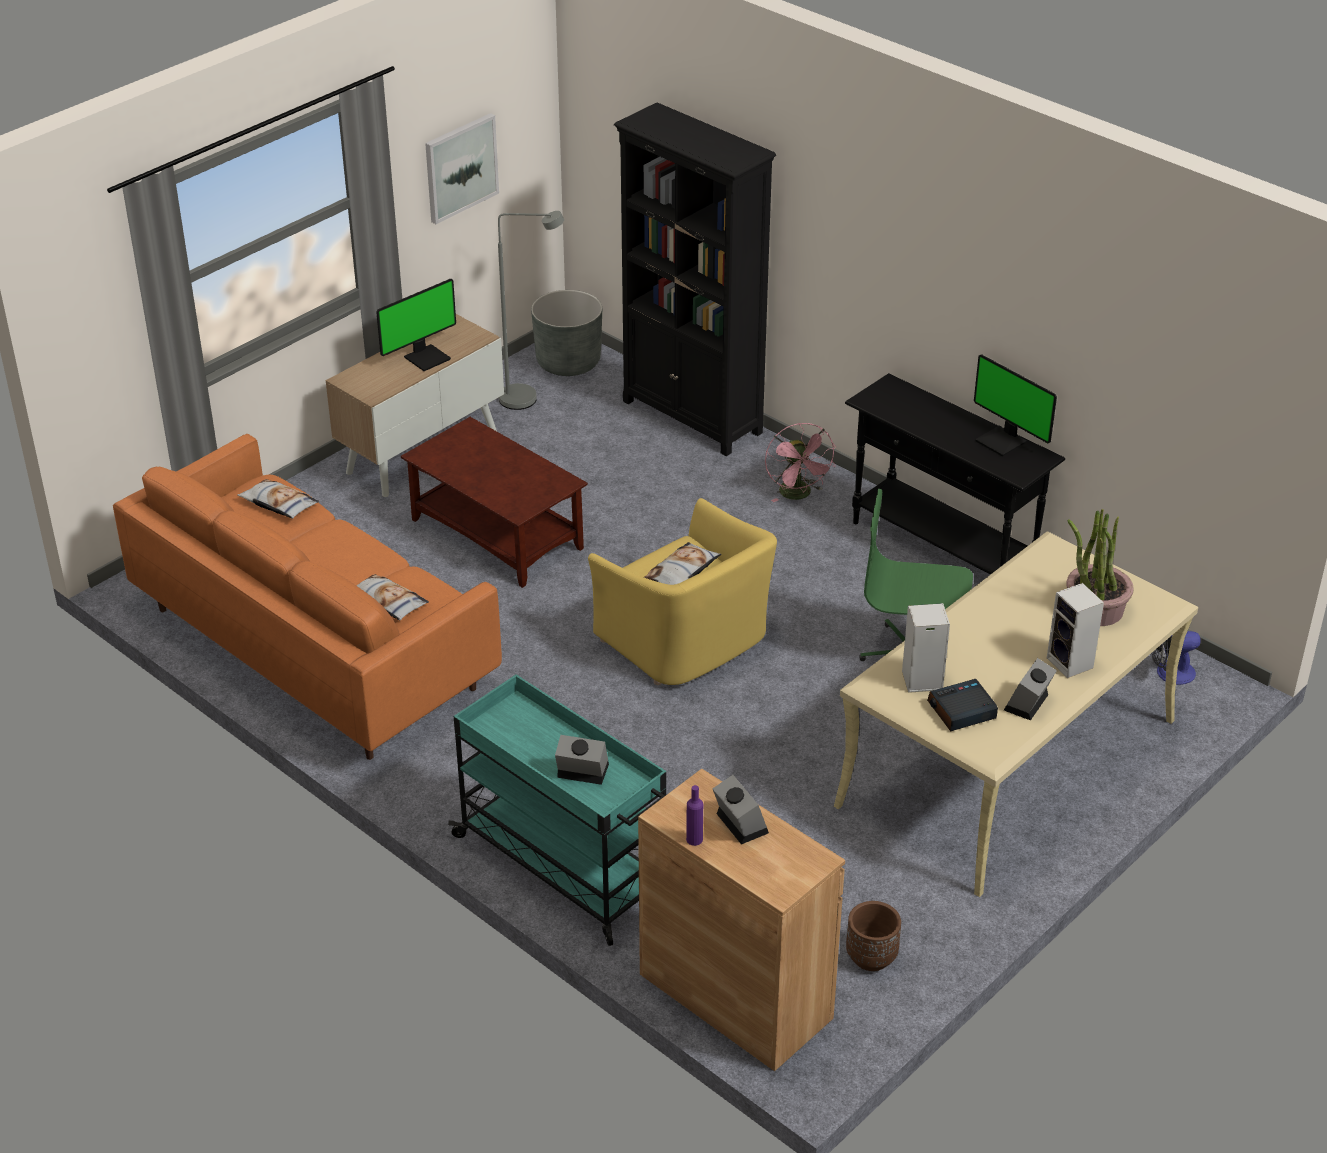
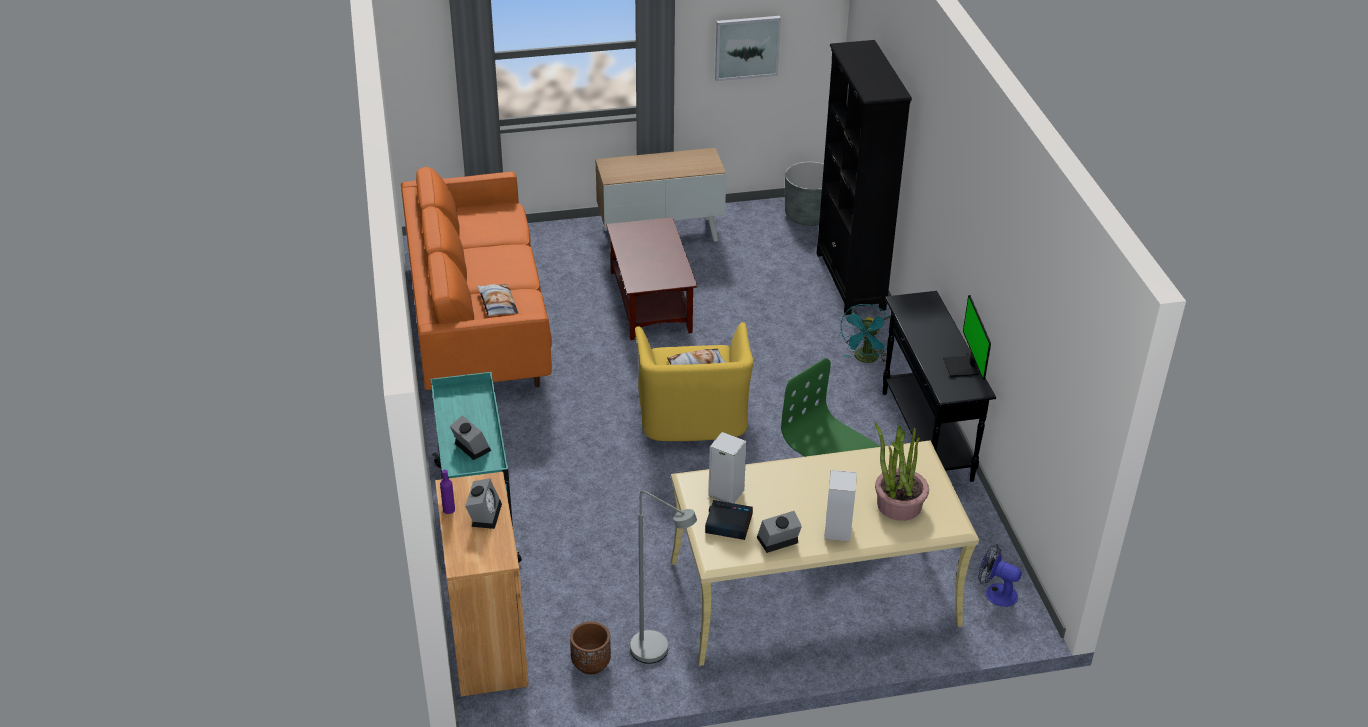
camera: 35 degrees right, 0 degrees up
(278, 504) = (503, 222): pillow -> none
(426, 357) = (668, 168): monitor -> none
(528, 399) = (758, 228): grey floor lamp -> grey floor lamp (658, 654)
(798, 495) = (865, 359): pink fan -> turquoise fan

